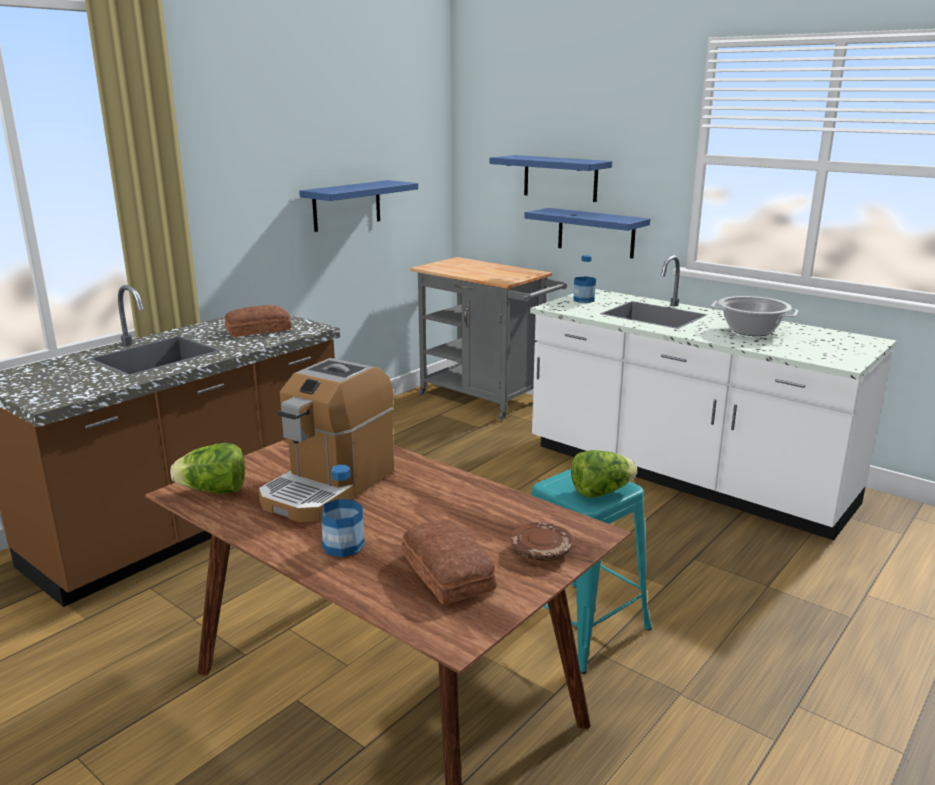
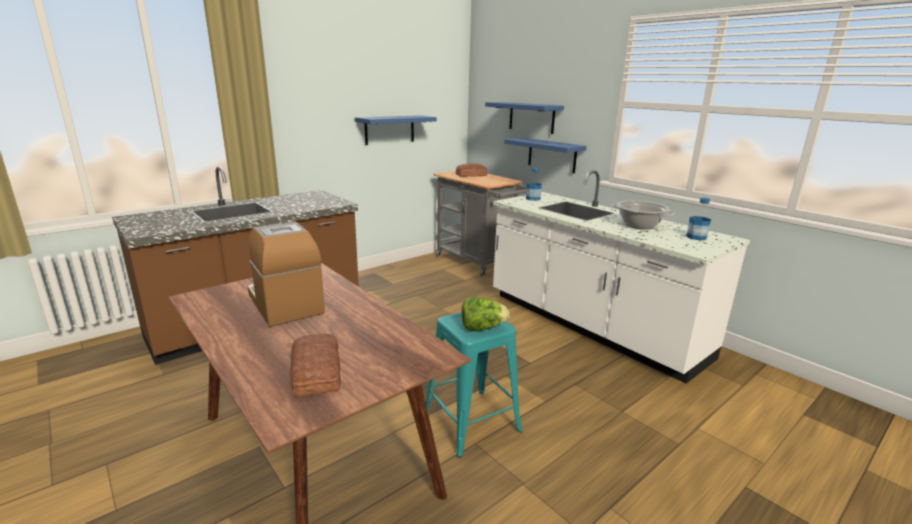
camera: 10 degrees right, 0 degrees up
(214, 491) = (210, 299): lettuce -> none
(257, 329) = (306, 202): bread -> bread (470, 175)
(328, 486) = (285, 303): coffee machine -> coffee machine turned 105 degrees clockwise
(343, 546) = (261, 345): bottle -> bottle (696, 237)
(541, 551) = (394, 365): brown plate -> none

